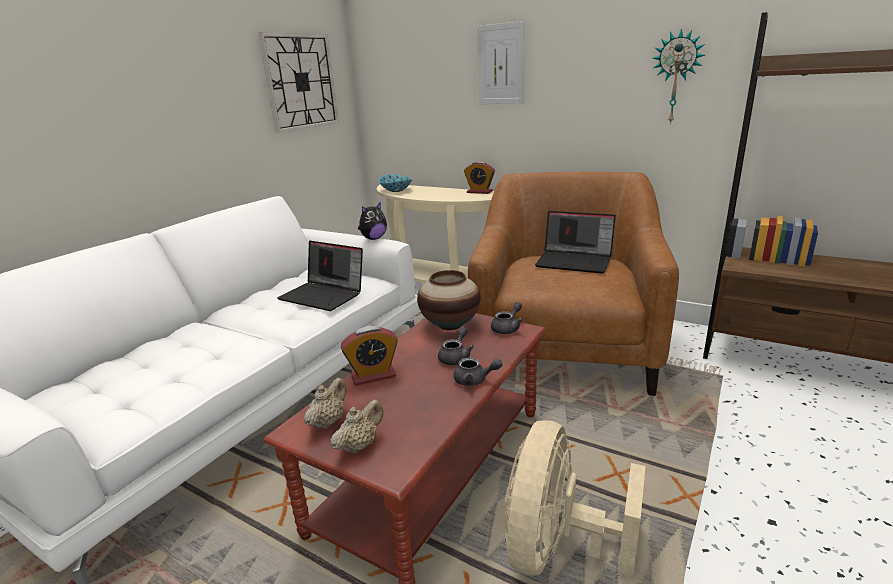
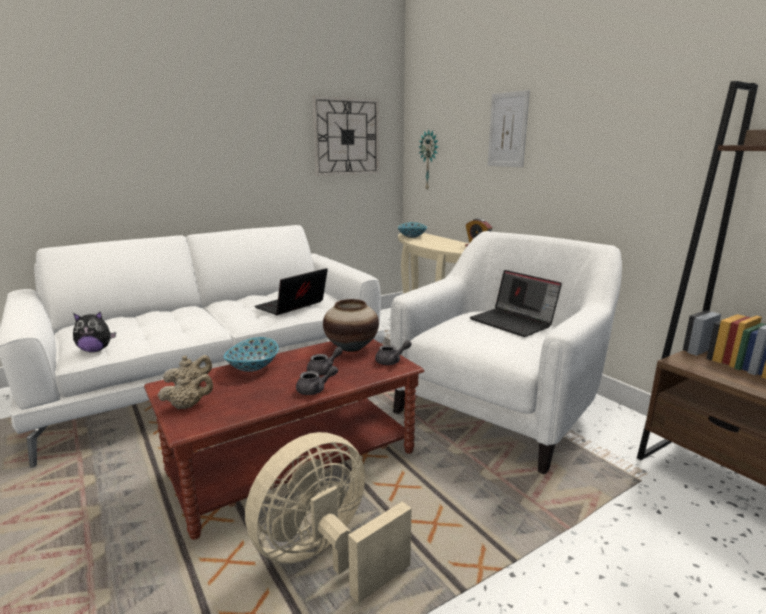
camera: 25 degrees right, 5 degrees down
(324, 295) = (291, 306): laptop -> laptop turned 75 degrees clockwise
(373, 238) = (354, 270): plush toy -> plush toy (96, 350)
(373, 375) = (253, 367): alarm clock -> bowl
(475, 380) = (315, 390): grey teapot -> grey teapot turned 60 degrees counterclockwise
(565, 346) = (500, 406): brown armchair -> white armchair
(676, 78) = (661, 150): wall clock -> wall clock (429, 160)

